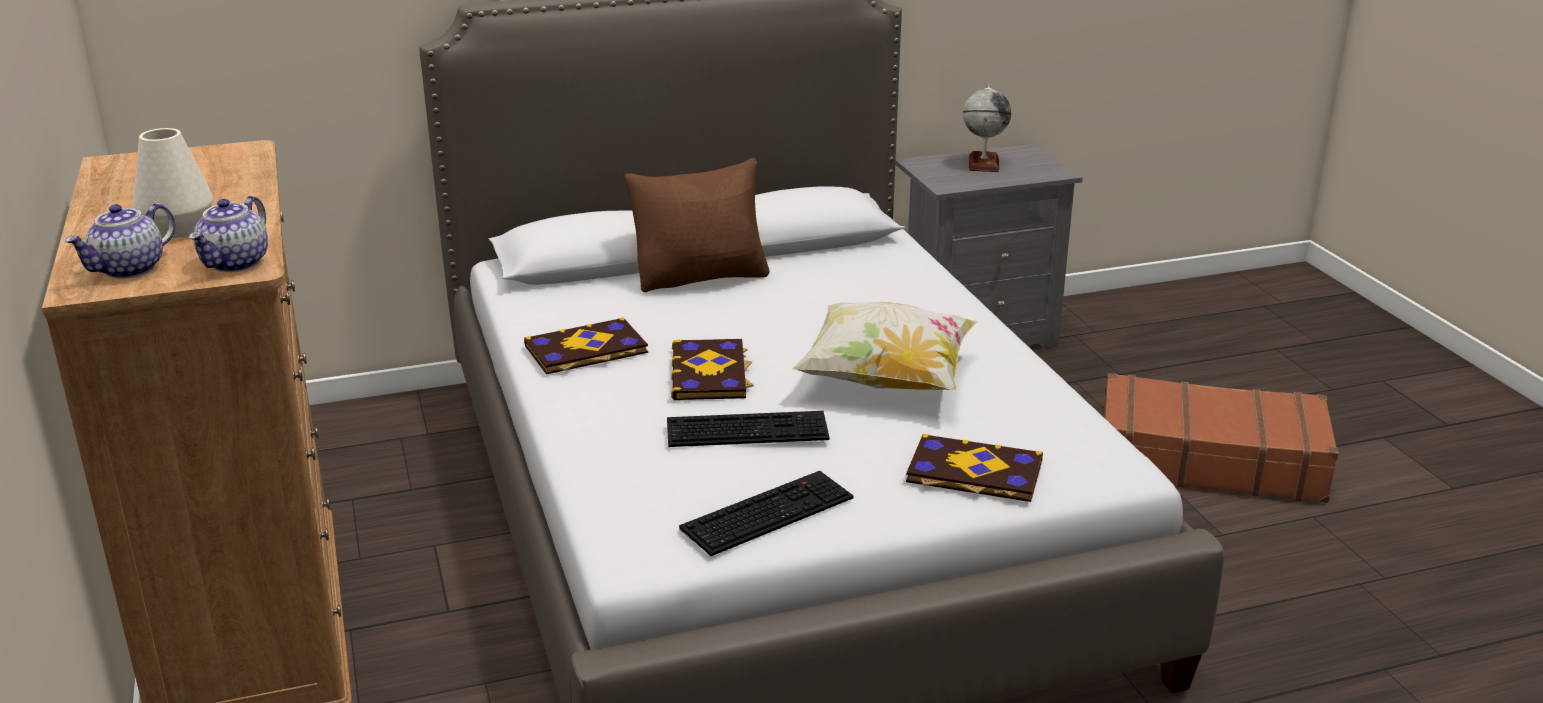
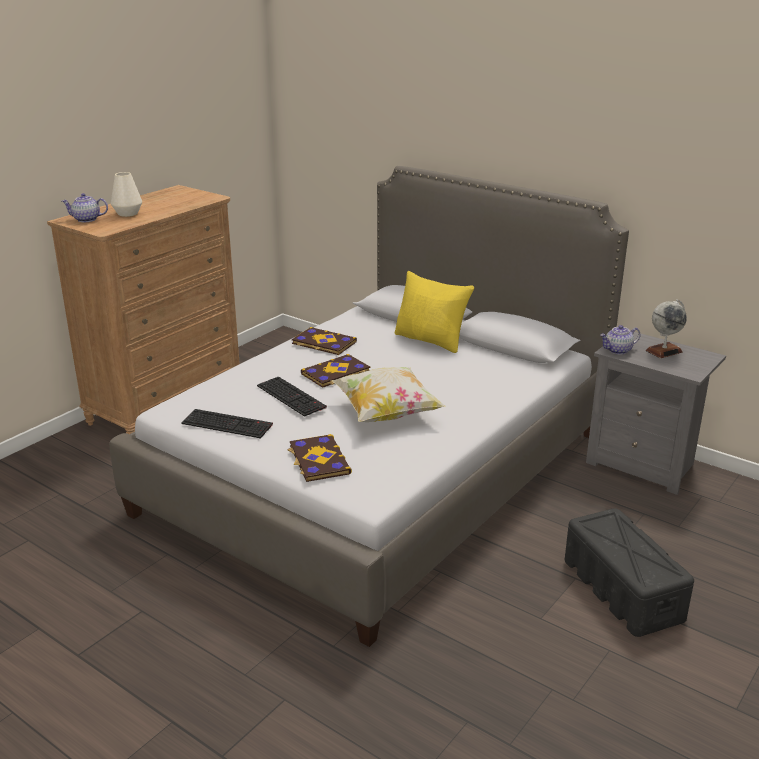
camera: 55 degrees right, 0 degrees up
(236, 263) = (106, 228): teapot -> teapot (618, 350)
(701, 277) = (431, 340): brown pillow -> yellow pillow
(1209, 459) = (621, 589): brown suitcase -> black storage box

